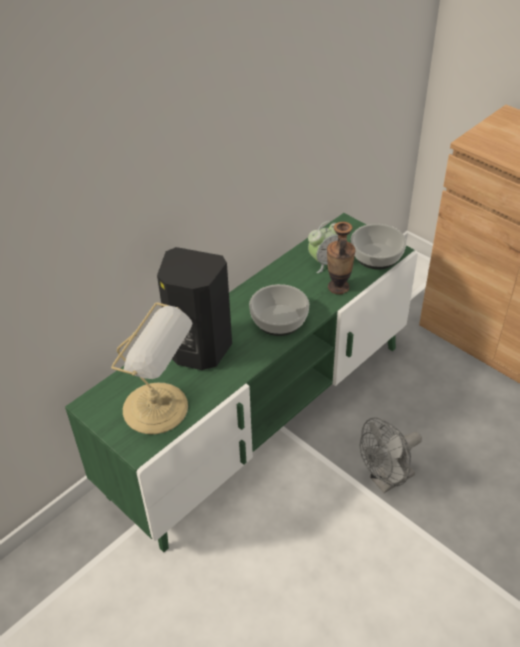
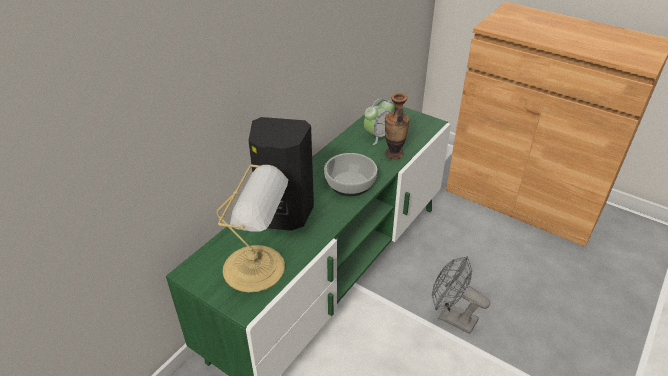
camera: 10 degrees left, 5 degrees down
(376, 256) = (418, 128): bowl -> none
(386, 480) = (451, 317): grey fan -> grey fan turned 75 degrees clockwise

